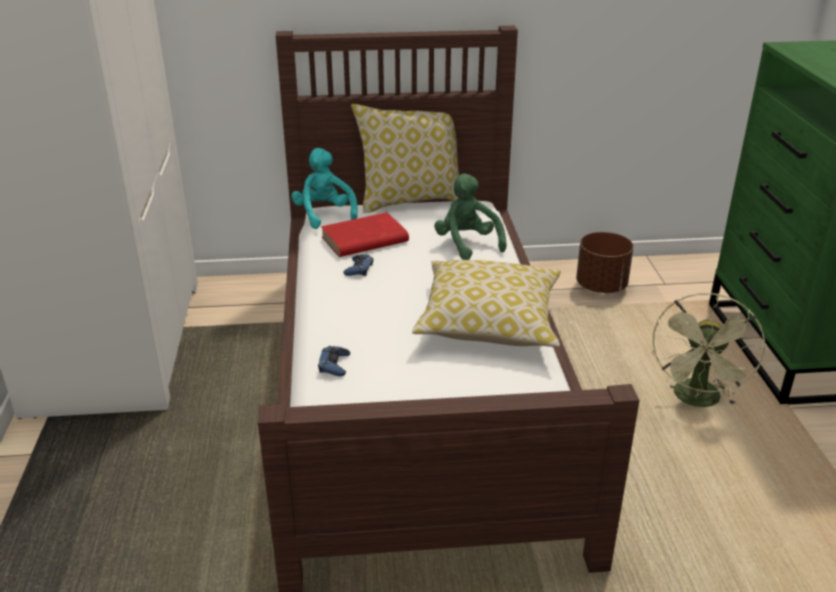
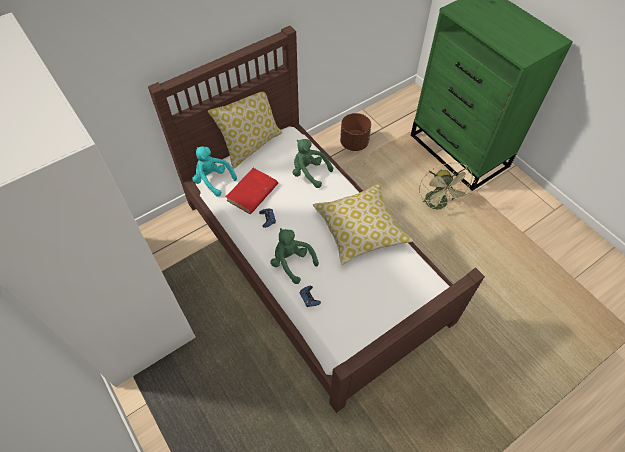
camera: 30 degrees left, 25 degrees up
(347, 320) = (291, 262): none -> green plush toy

